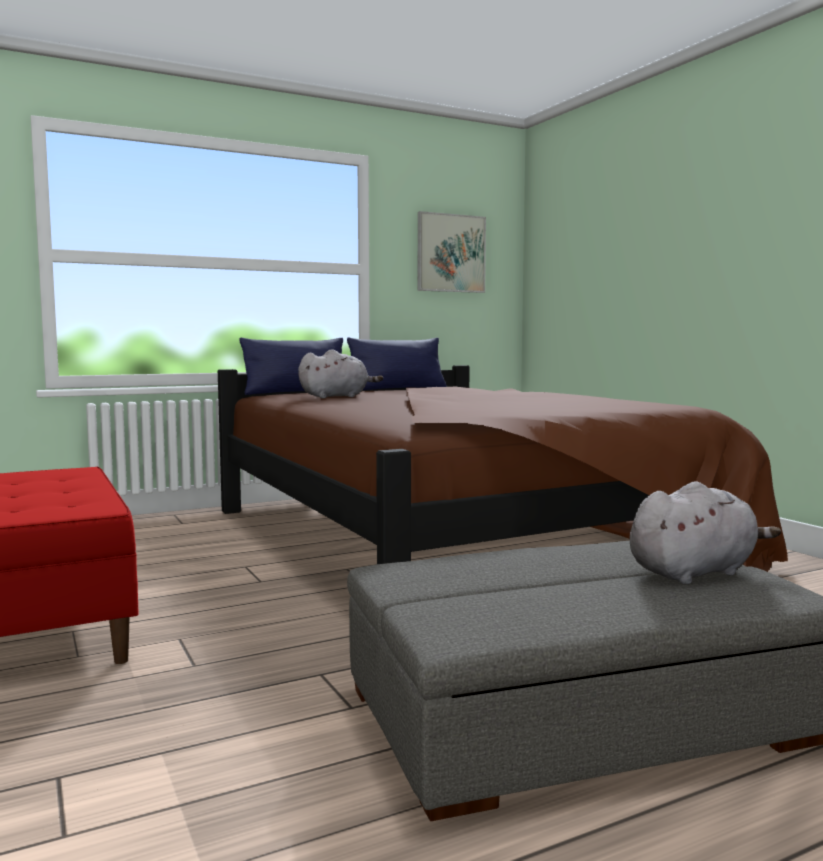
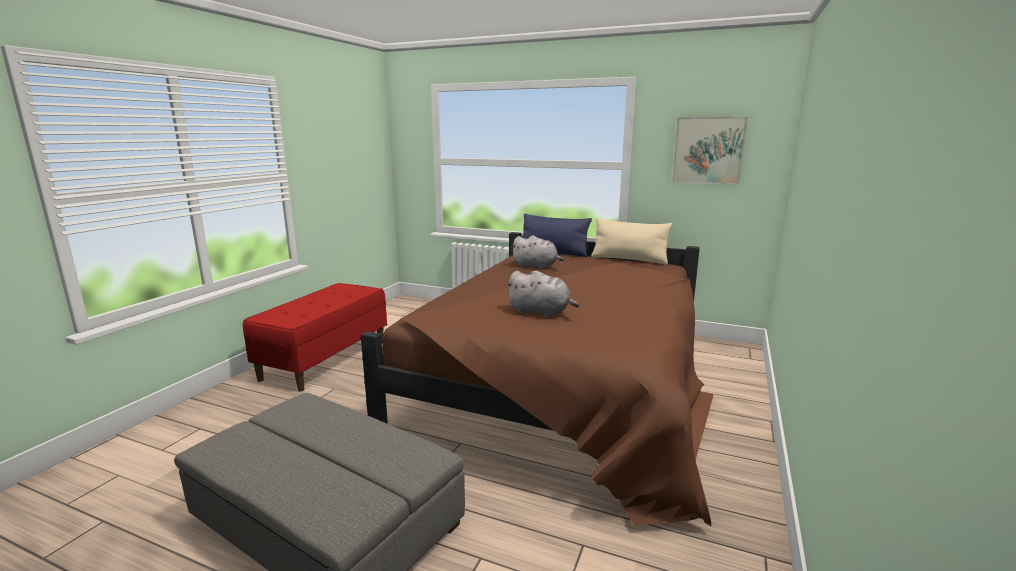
camera: 50 degrees right, 10 degrees up
(398, 389) = (629, 259): blue pillow -> beige pillow
(695, 572) = (358, 481): grey plush toy -> grey plush toy (541, 312)

